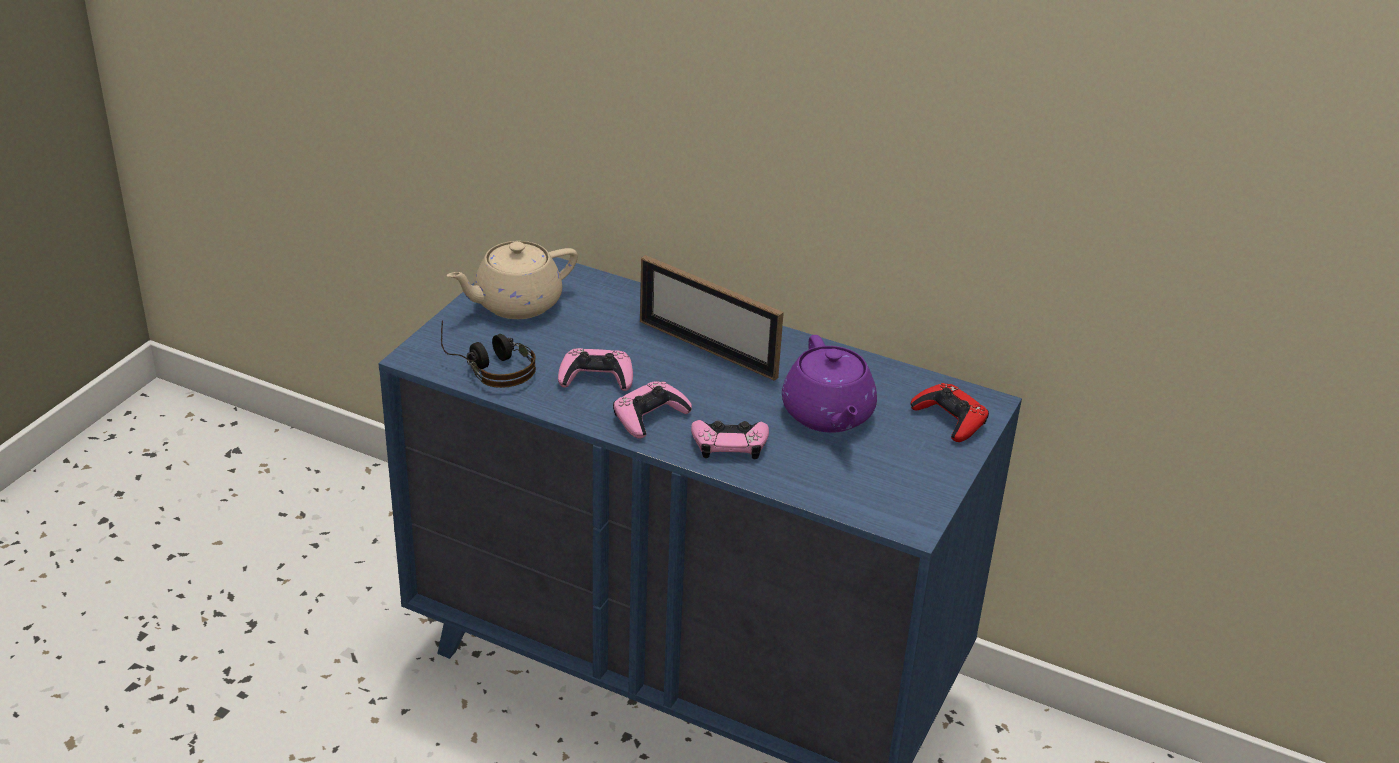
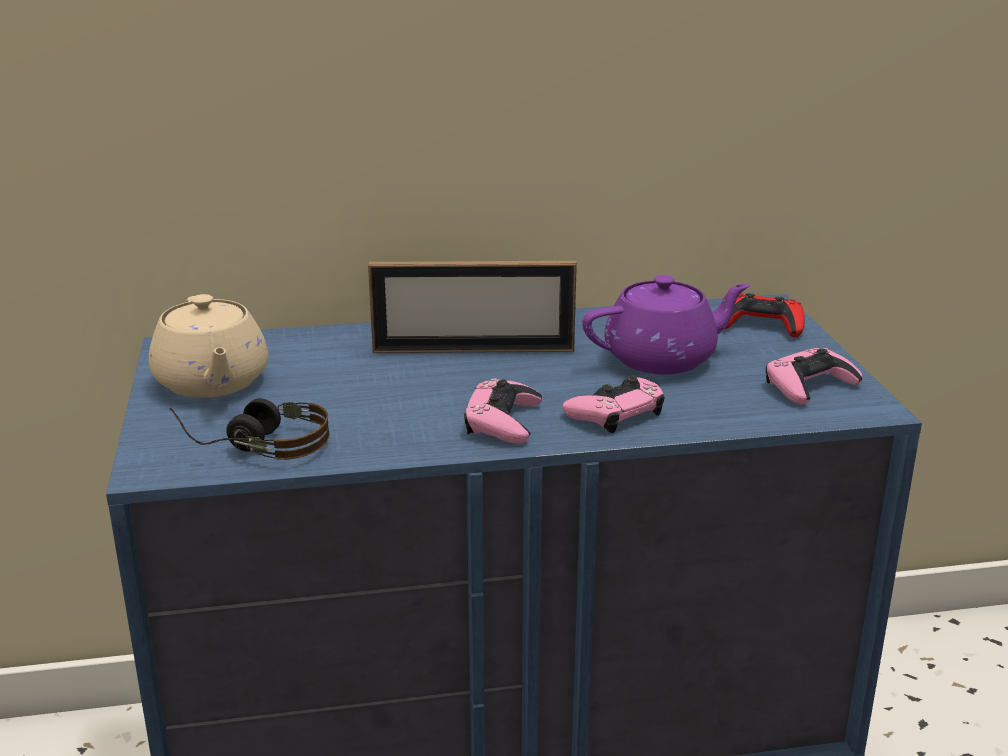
camera: 35 degrees left, 10 degrees down
(515, 304) = (212, 383): beige teapot -> beige teapot turned 45 degrees counterclockwise
(596, 377) = (396, 411): pink game controller -> pink game controller (810, 386)
(828, 415) = (663, 358): purple teapot -> purple teapot turned 60 degrees counterclockwise

